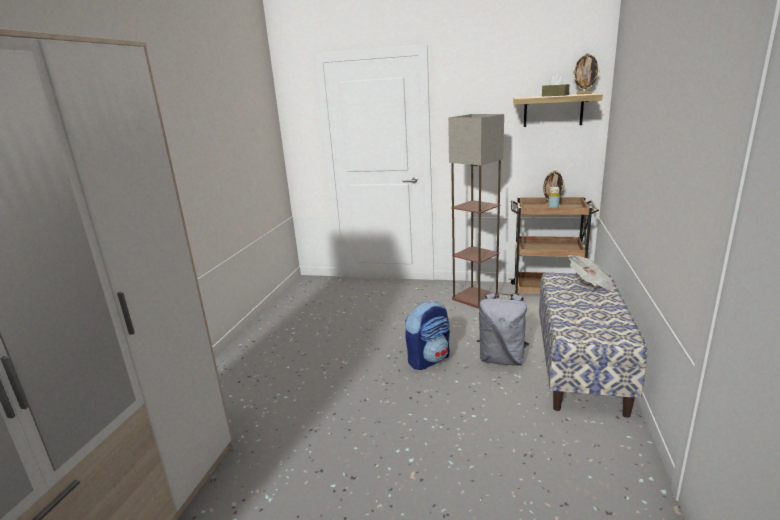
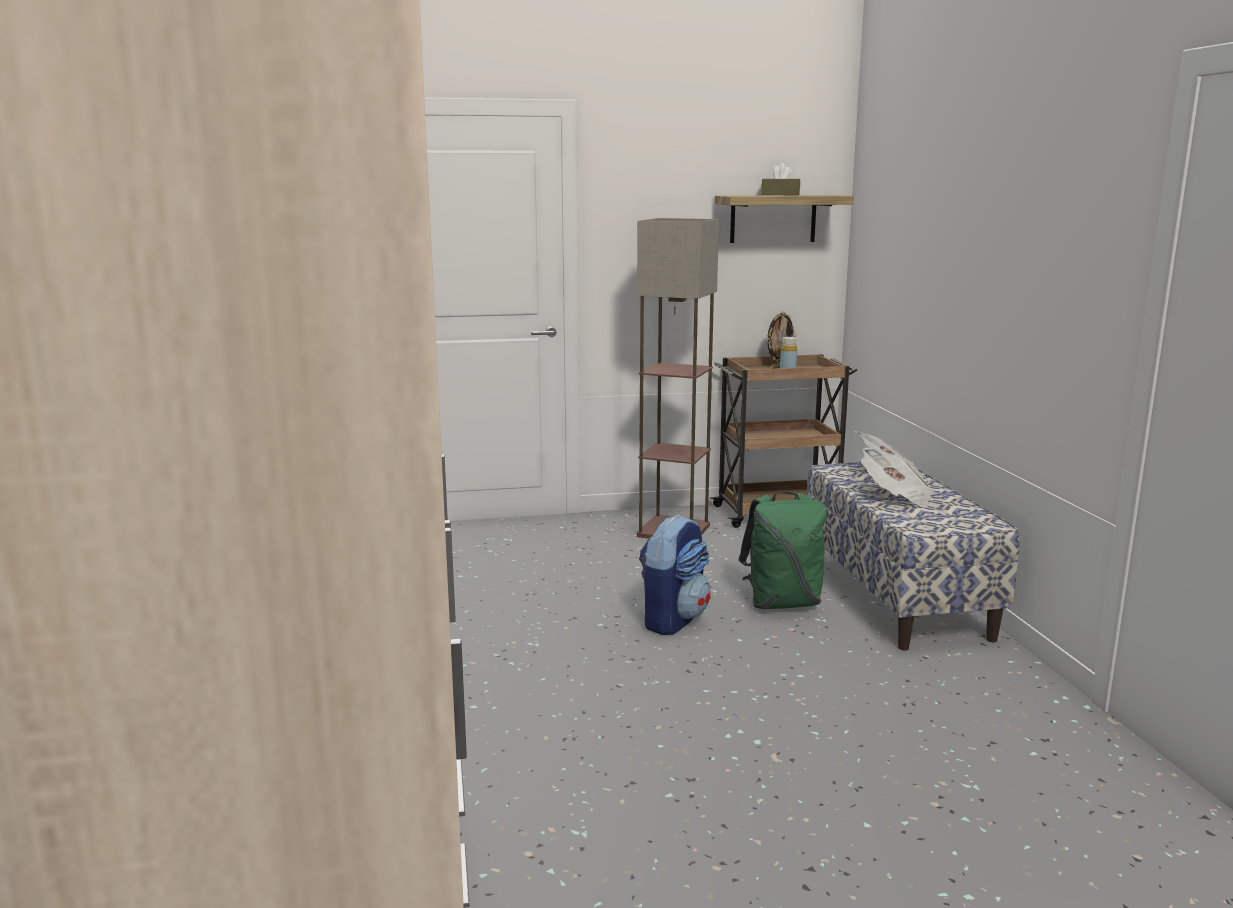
camera: 25 degrees left, 5 degrees down
(502, 359) = (782, 603): grey backpack -> green backpack
(578, 305) = (896, 497): none -> newspaper
(584, 94) = (819, 194): picture frame -> none

